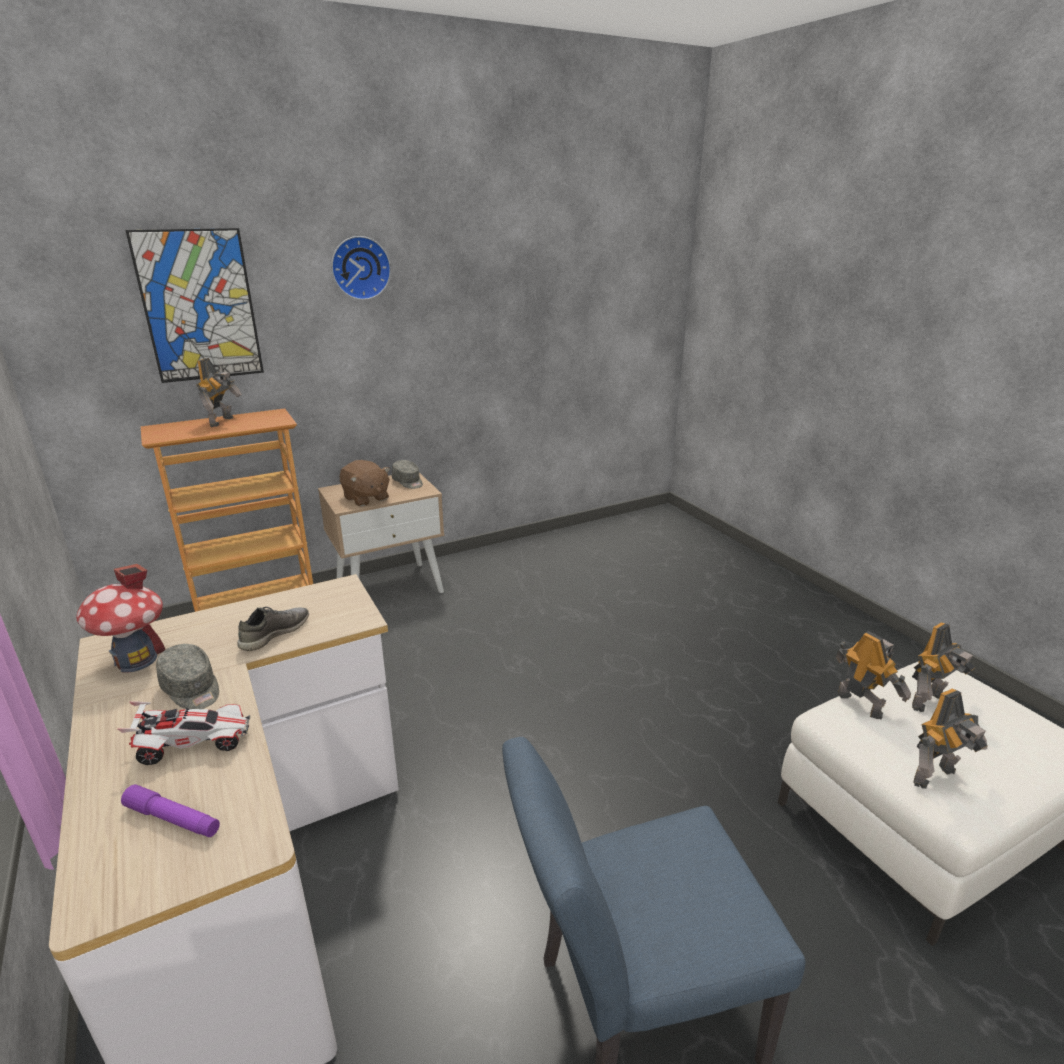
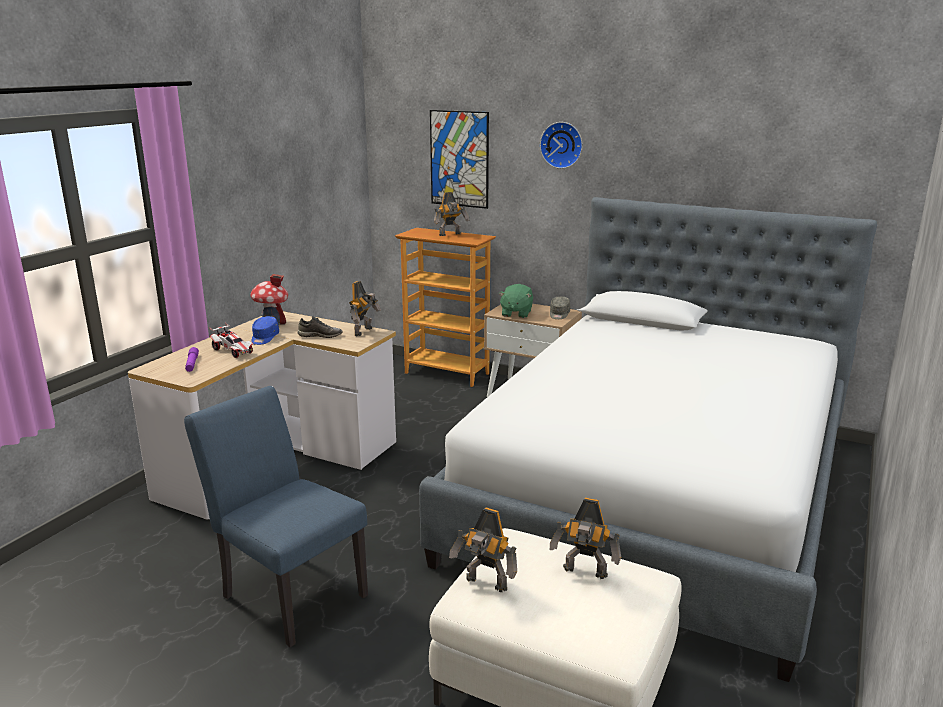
camera: 55 degrees right, 5 degrees down
(192, 689) = (264, 338): grey cap -> blue cap
(366, 498) = (516, 313): brown plush toy -> green plush toy
(653, 616) = (657, 495): none -> bed
(860, 704) = (541, 543): toy robot -> toy robot (364, 331)

